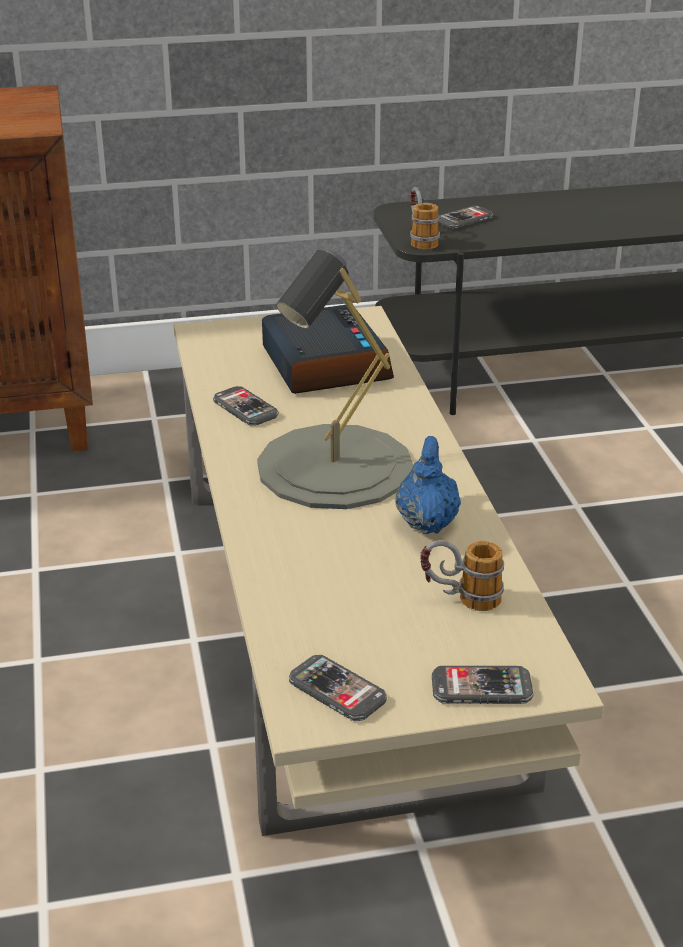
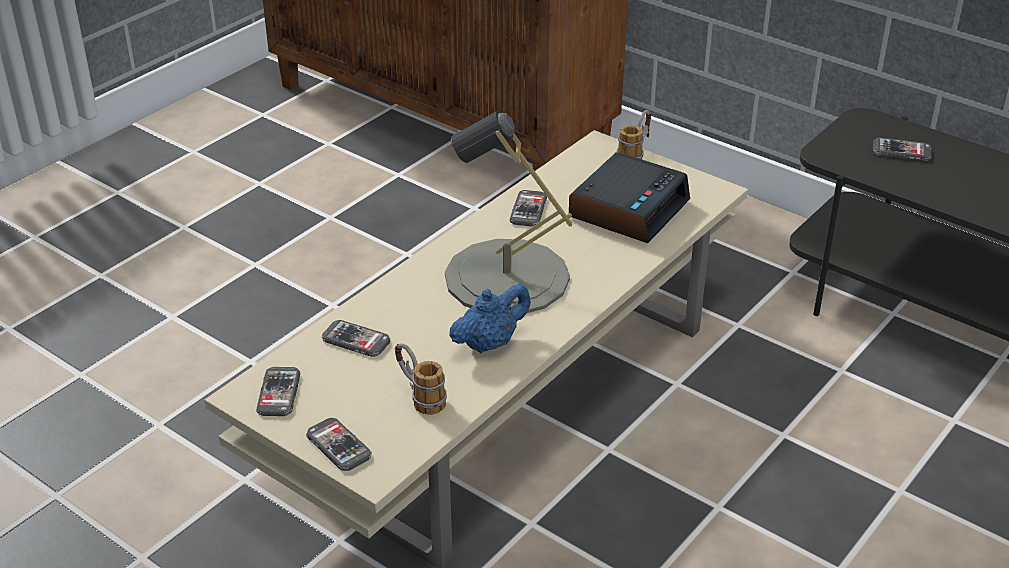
camera: 50 degrees right, 5 degrees up
(312, 597) = (356, 340): none -> phone
(420, 239) = (832, 150): mug -> mug (635, 156)

